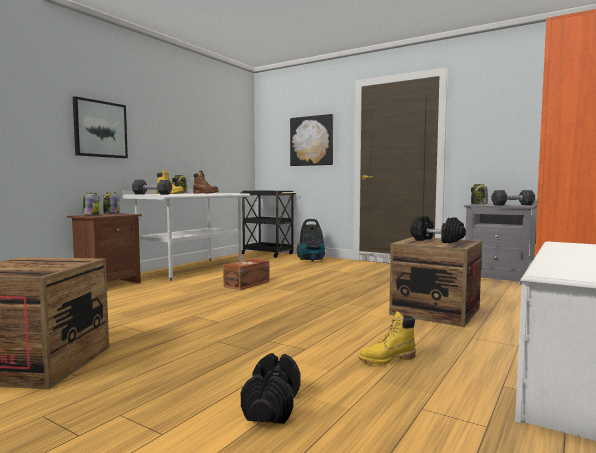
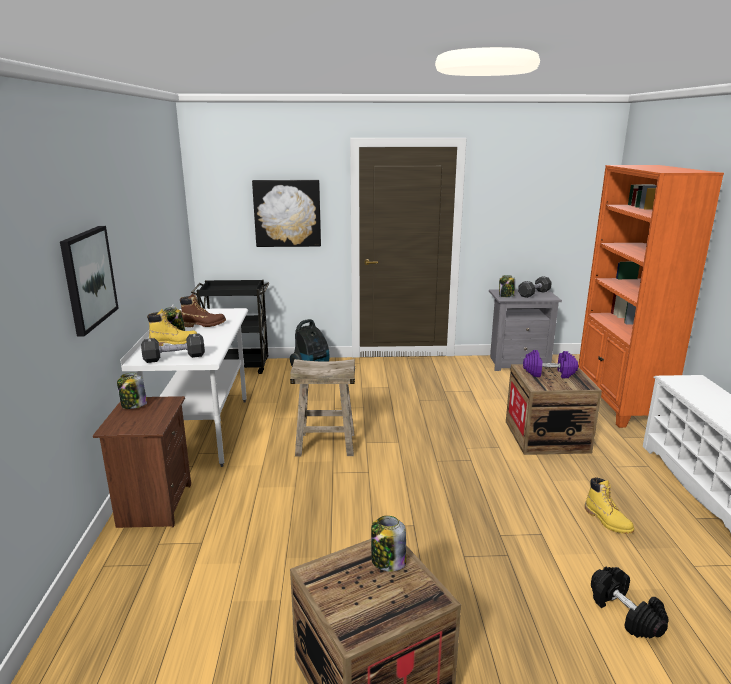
camera: 35 degrees left, 15 degrees up
(91, 215) = (124, 421): jar -> jar (387, 561)
(247, 284) = (326, 444): brown storage box -> beige stool
(387, 360) = (607, 521): yellow boot -> yellow boot turned 60 degrees counterclockwise
(436, 240) = (549, 373): black dumbbell -> purple dumbbell

